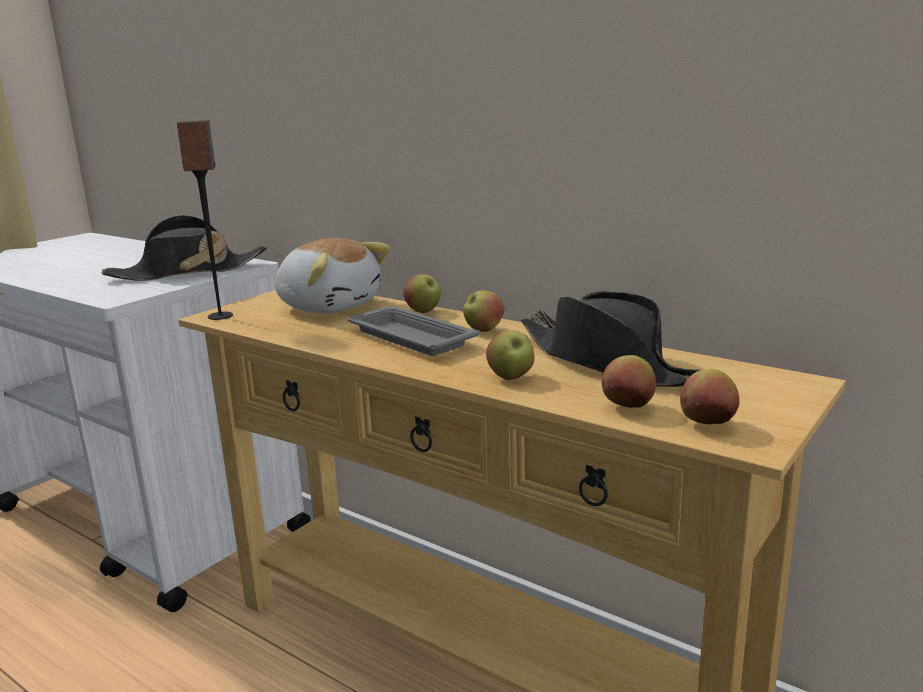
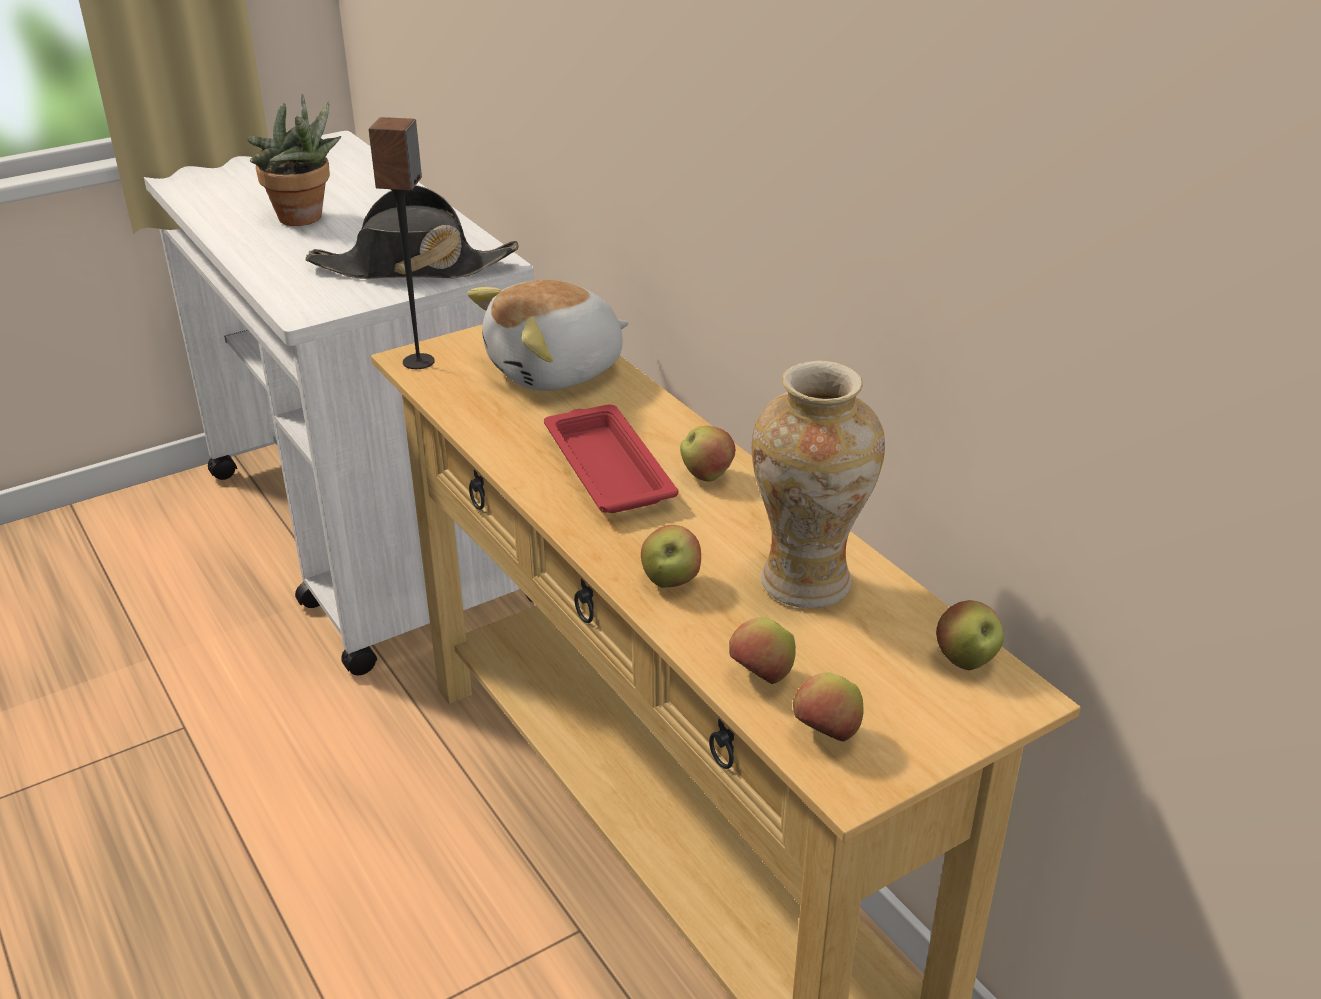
camera: 20 degrees right, 15 degrees up
(85, 265) = (305, 220): none -> potted plant
(330, 305) = (557, 371): plush toy -> plush toy turned 90 degrees clockwise
(409, 337) = (607, 467): grey tray -> red tray
(423, 311) = (661, 414): apple -> apple (966, 660)
(606, 362) = (807, 583): black hat -> vase

